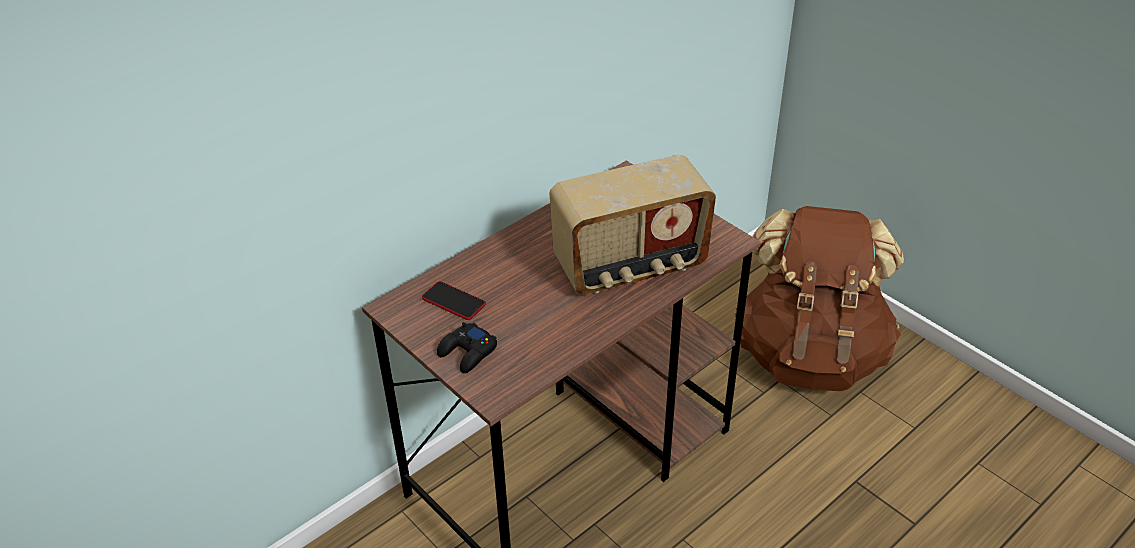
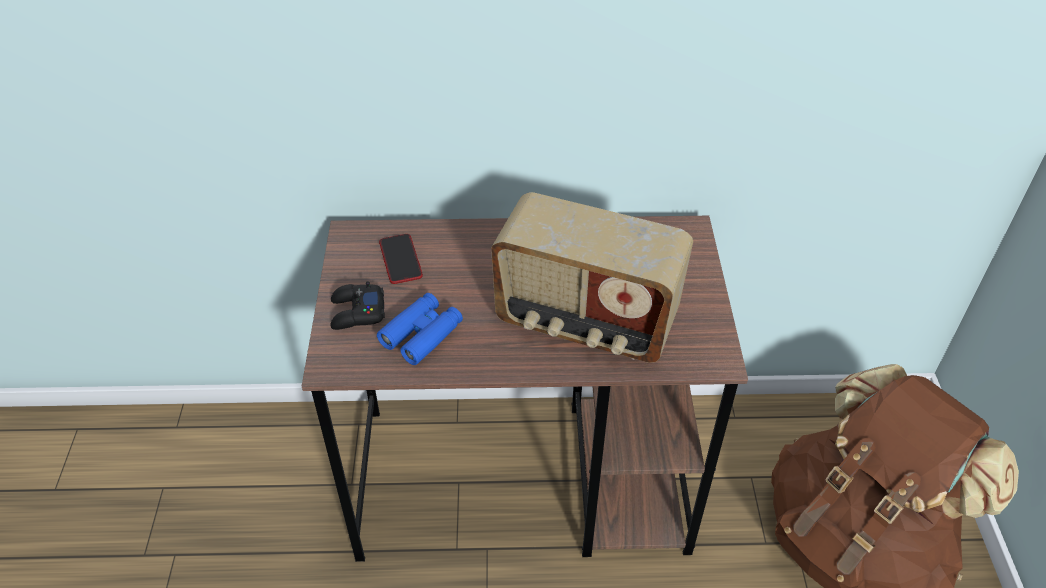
camera: 40 degrees right, 5 degrees up
(532, 338) = (421, 334): none -> blue binoculars

